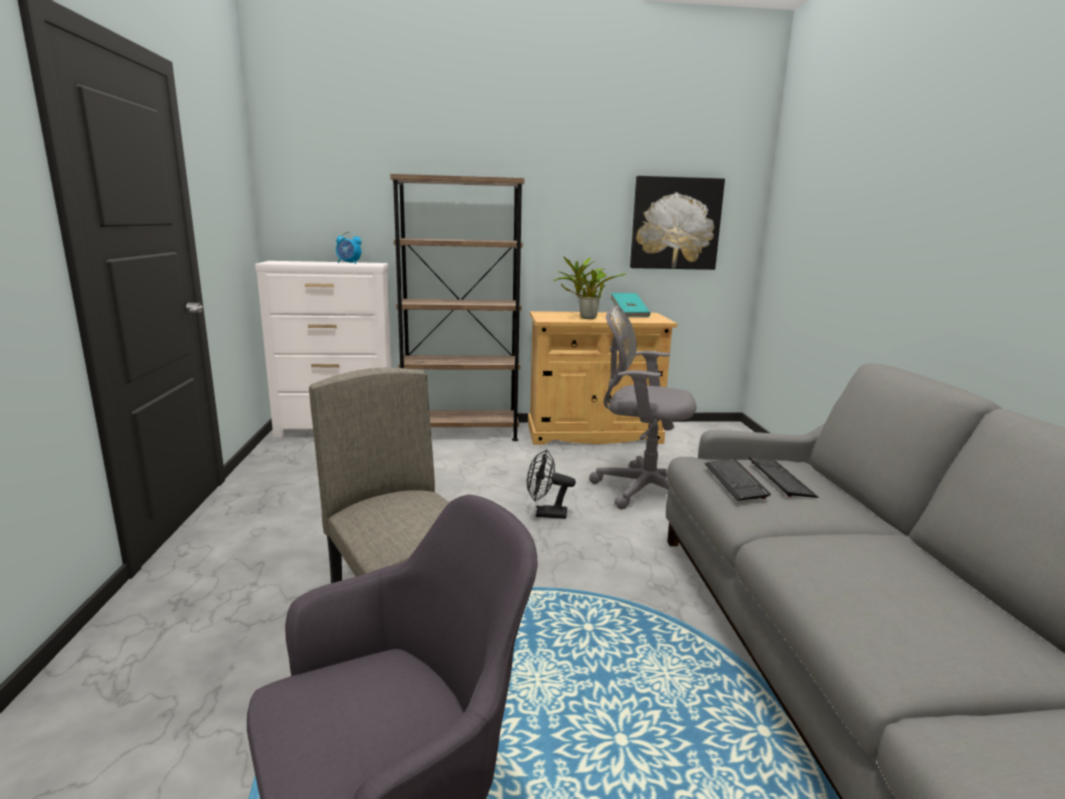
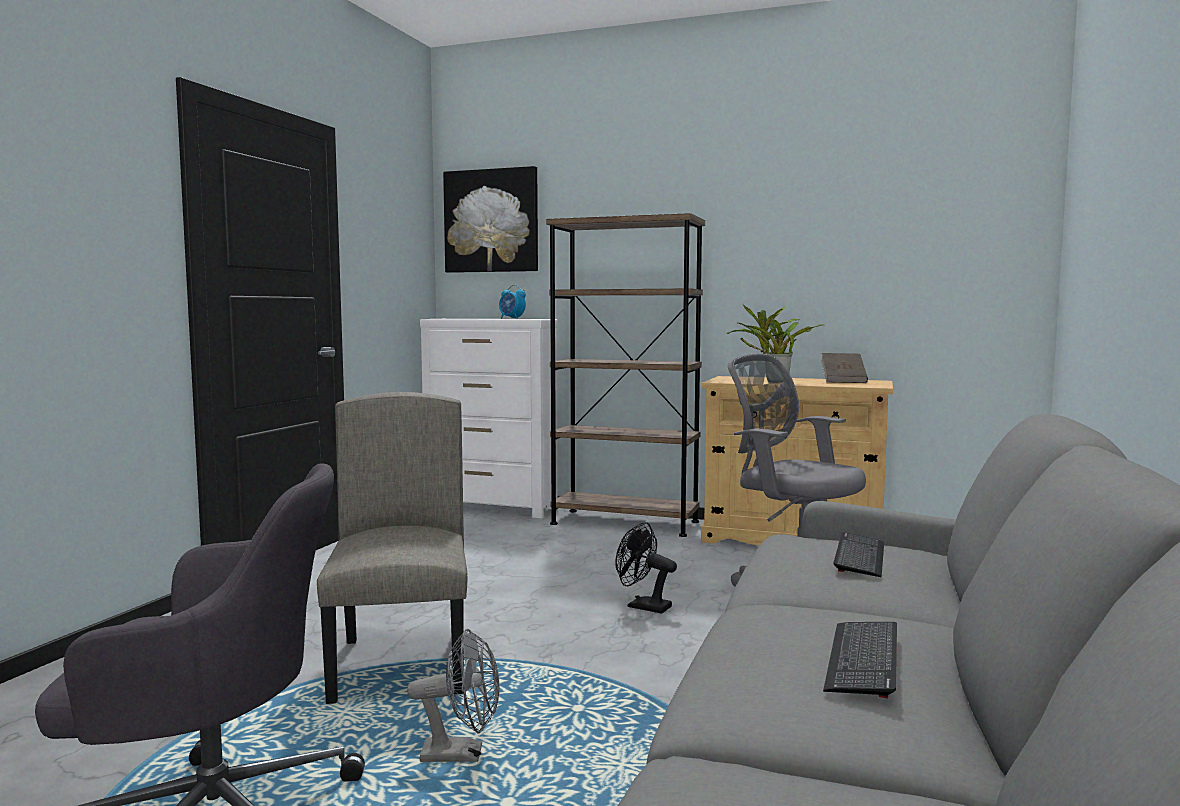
camera: 25 degrees right, 10 degrees down
(541, 700) = (462, 754): none -> grey fan
(629, 315) = (843, 381): turquoise book -> brown book
(675, 223) = (915, 261): picture -> picture (491, 221)
(735, 481) = (792, 552): keyboard -> keyboard (863, 660)

